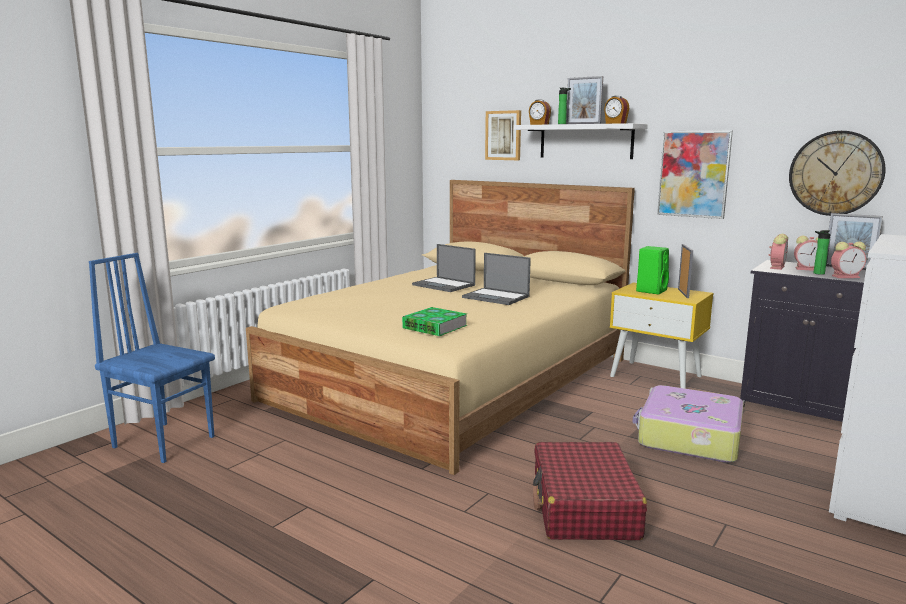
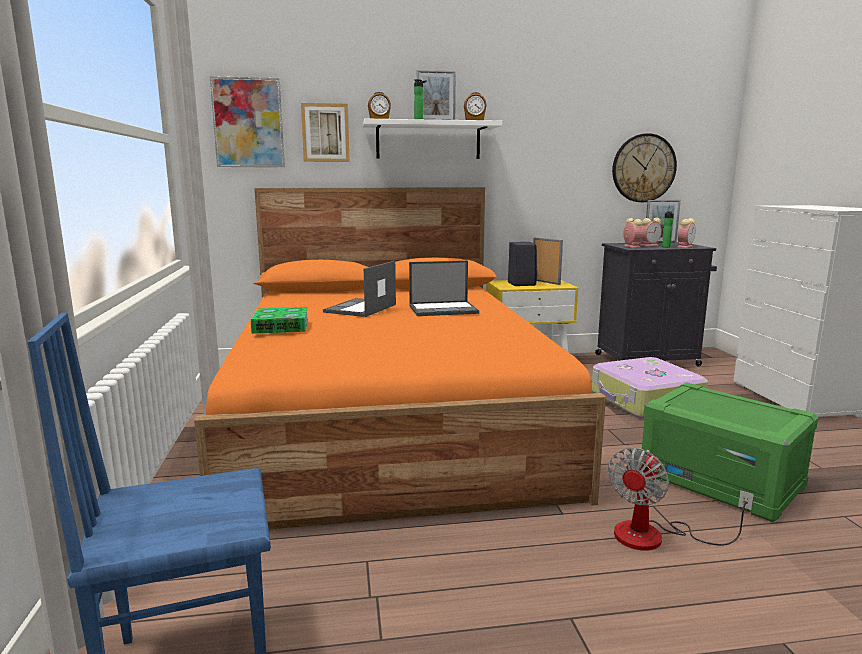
camera: 45 degrees left, 0 degrees up
(435, 327) = (499, 345): book -> book (281, 326)
(443, 505) = (655, 536): none -> fan
(444, 285) = (360, 308): laptop -> laptop turned 120 degrees clockwise
(454, 379) = (389, 417): beige bed -> orange bed
(584, 507) = (721, 480): red suitcase -> green storage box
(651, 290) = (521, 284): green speaker -> black speaker
(693, 174) = (536, 172): picture -> picture (248, 123)

